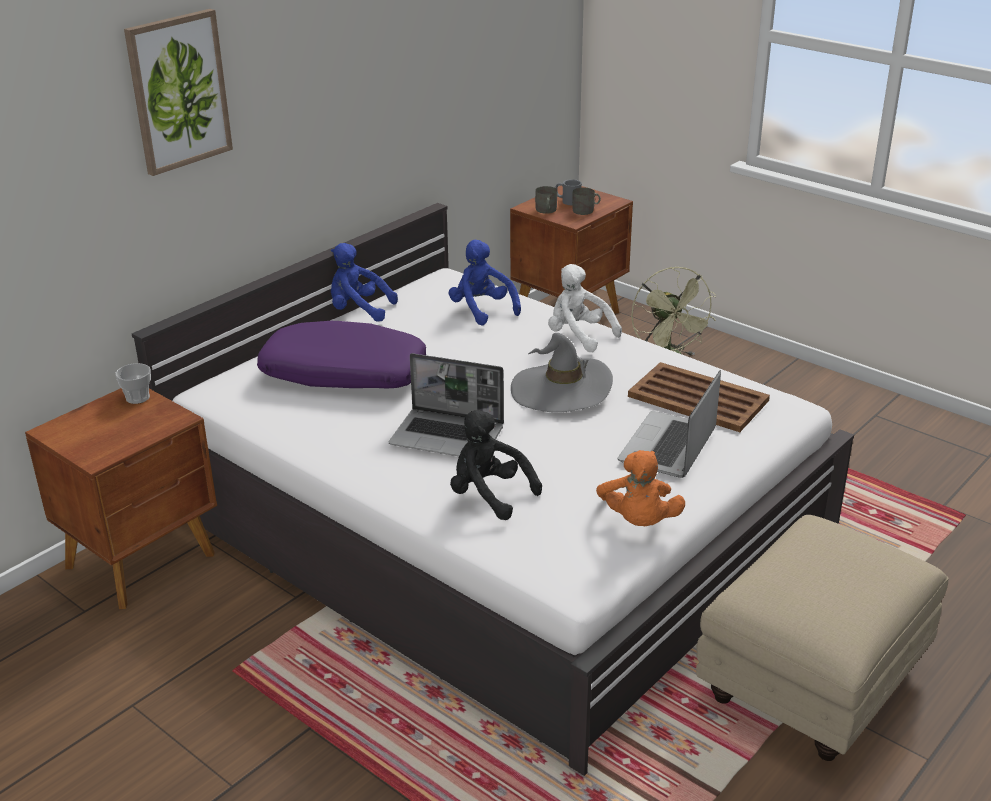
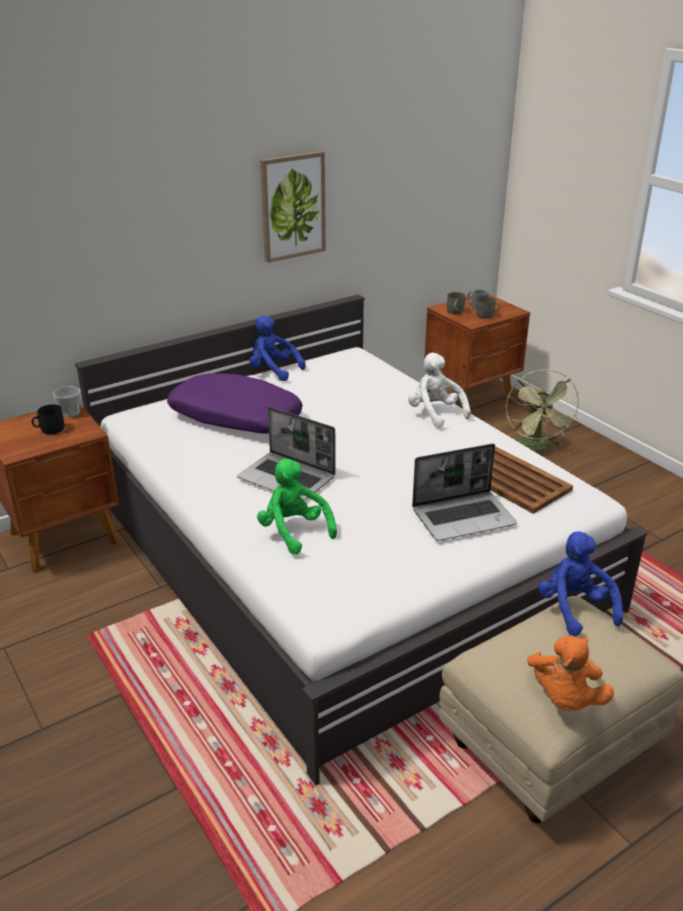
camera: 15 degrees right, 0 degrees up
(123, 422) = (49, 429): none -> black mug
(178, 91) = (125, 178): picture -> picture (292, 206)
(482, 310) = (368, 382): blue plush toy -> blue plush toy (574, 608)
(489, 495) = (294, 531): black plush toy -> green plush toy
(561, 390) = (398, 455): grey hat -> none
(638, 521) = (407, 576): orange plush toy -> orange plush toy (564, 699)
(668, 448) = (464, 517): laptop -> laptop turned 150 degrees counterclockwise

